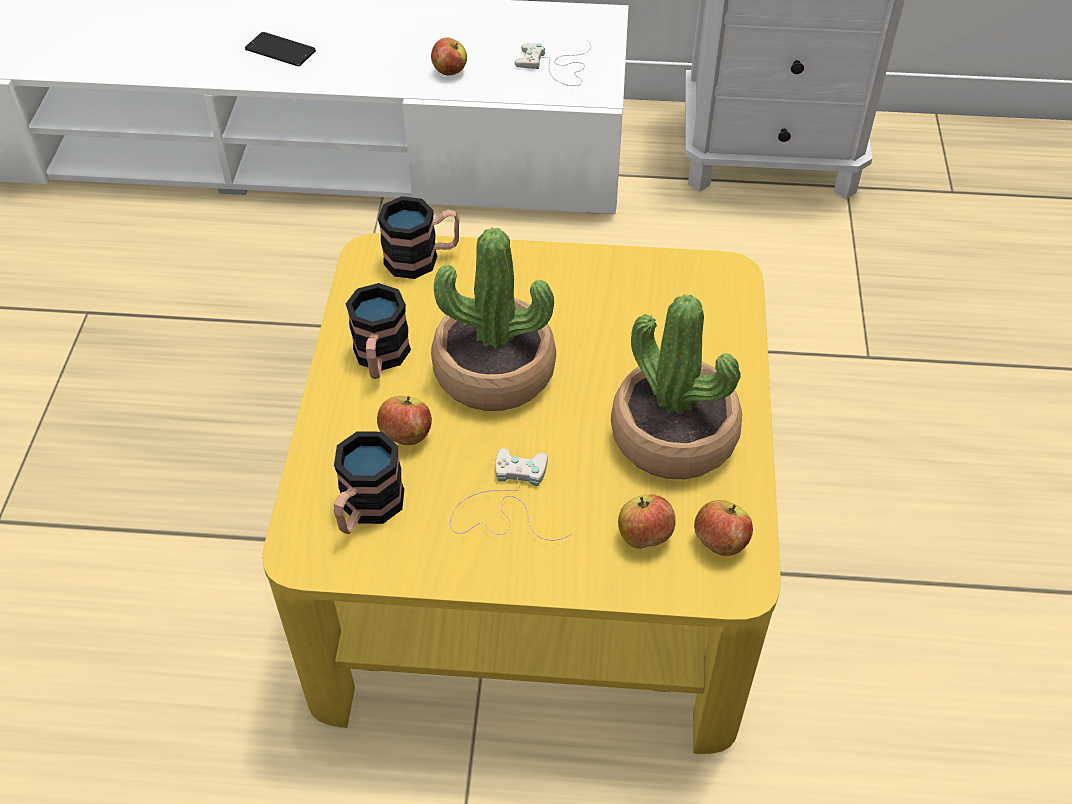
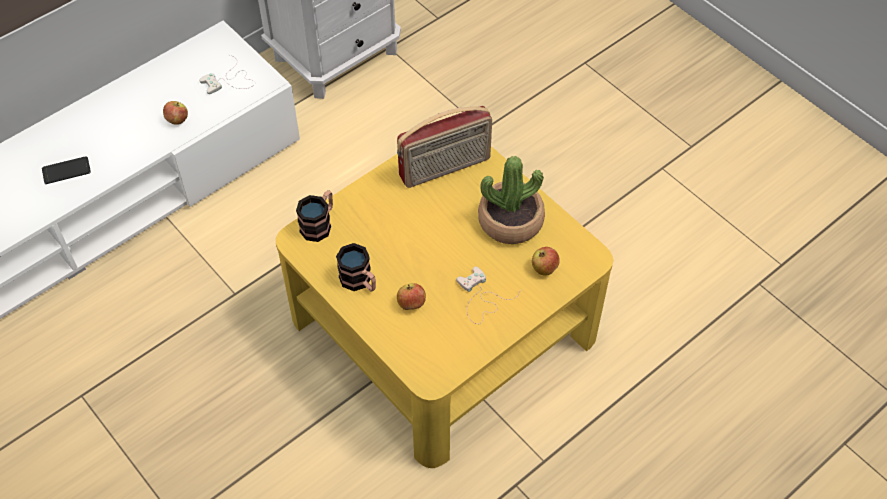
camera: 45 degrees left, 5 degrees up
(366, 510) = (433, 344): mug -> none
(494, 371) = (412, 250): potted plant -> none
(664, 306) = (445, 169): none -> radio
(720, 542) = (571, 249): apple -> none

